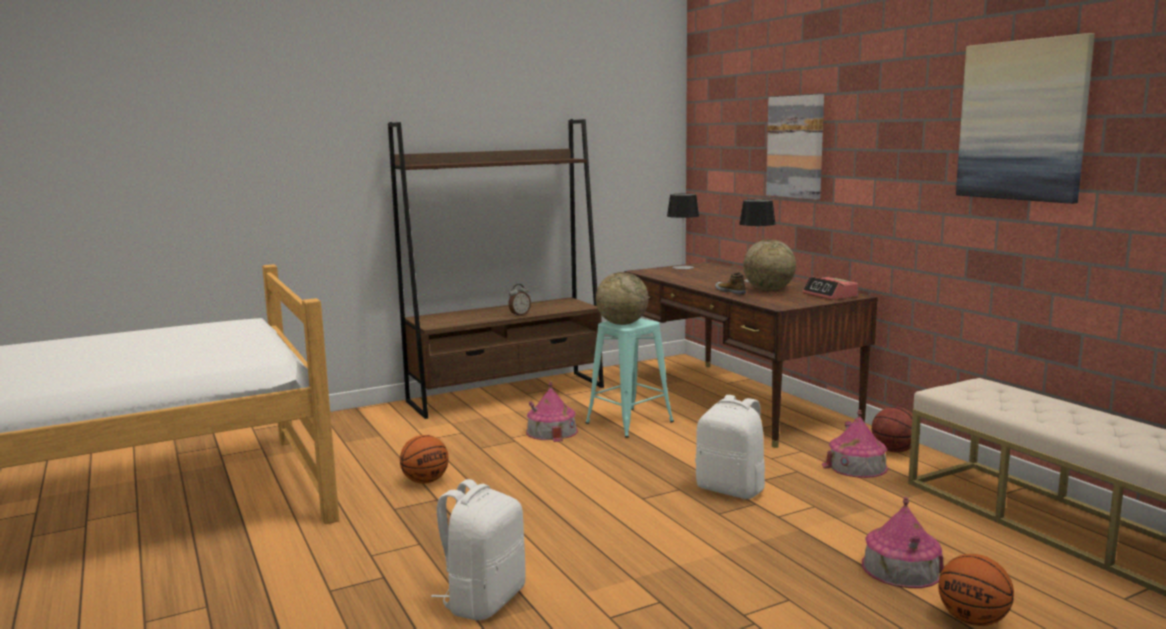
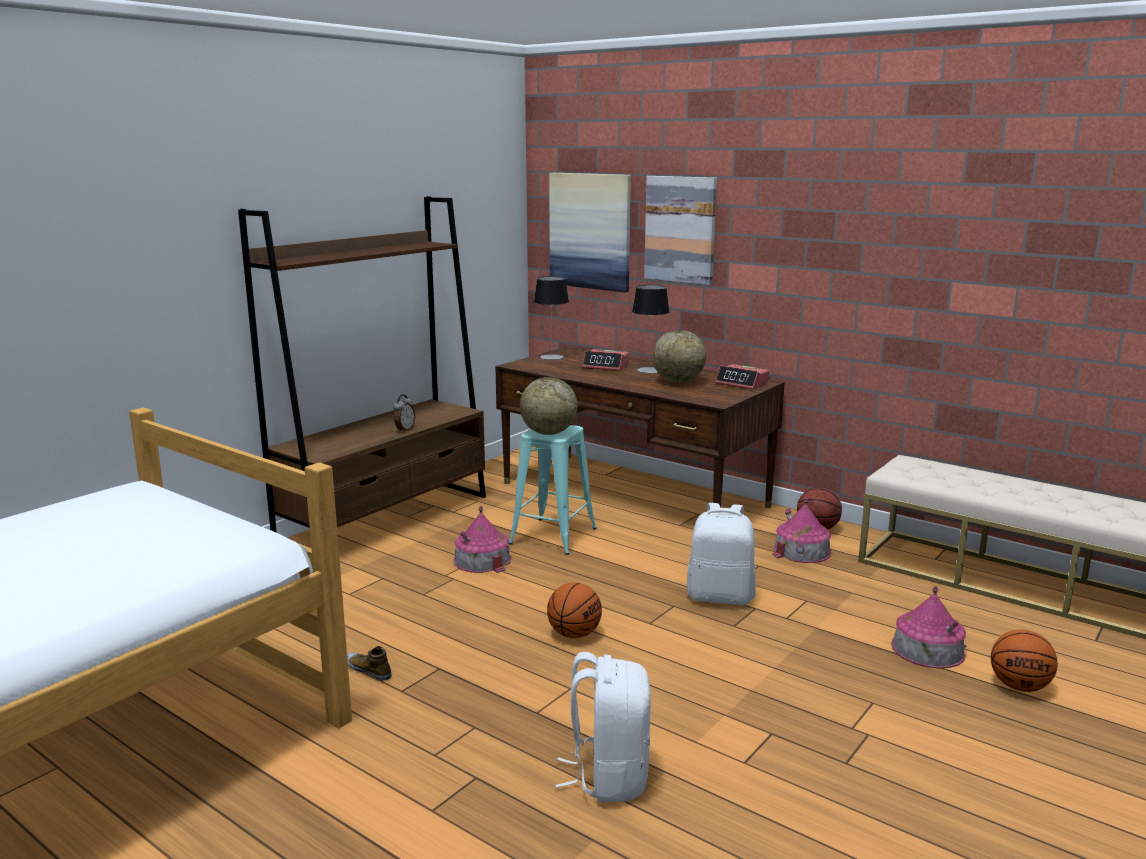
camera: 25 degrees left, 5 degrees up
(425, 481) = (403, 648): basketball -> basketball (574, 634)
(720, 276) = (606, 366): none -> alarm clock
(730, 291) = (645, 387): shoe -> shoe (368, 670)
(1022, 120) = (945, 219): picture -> picture (590, 231)

